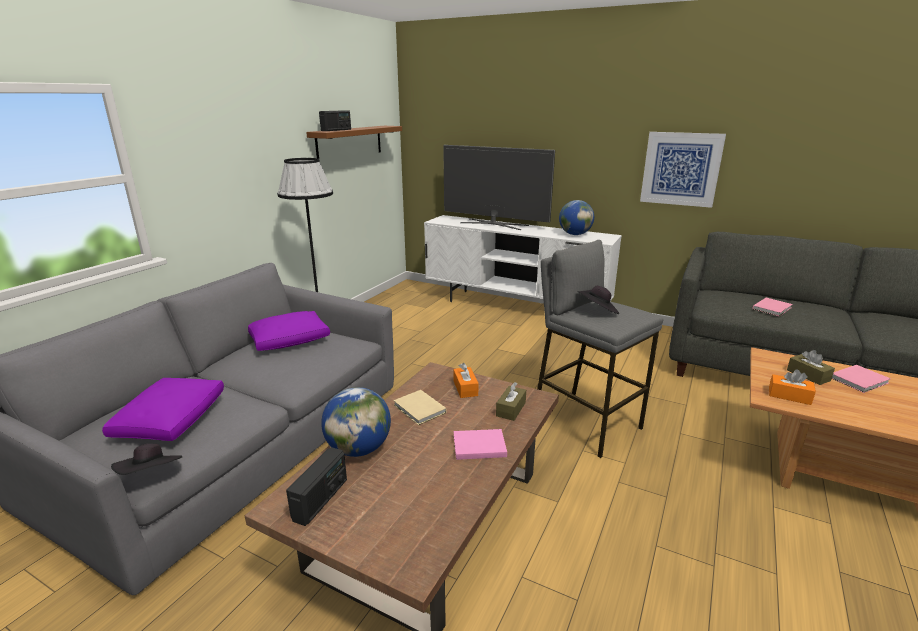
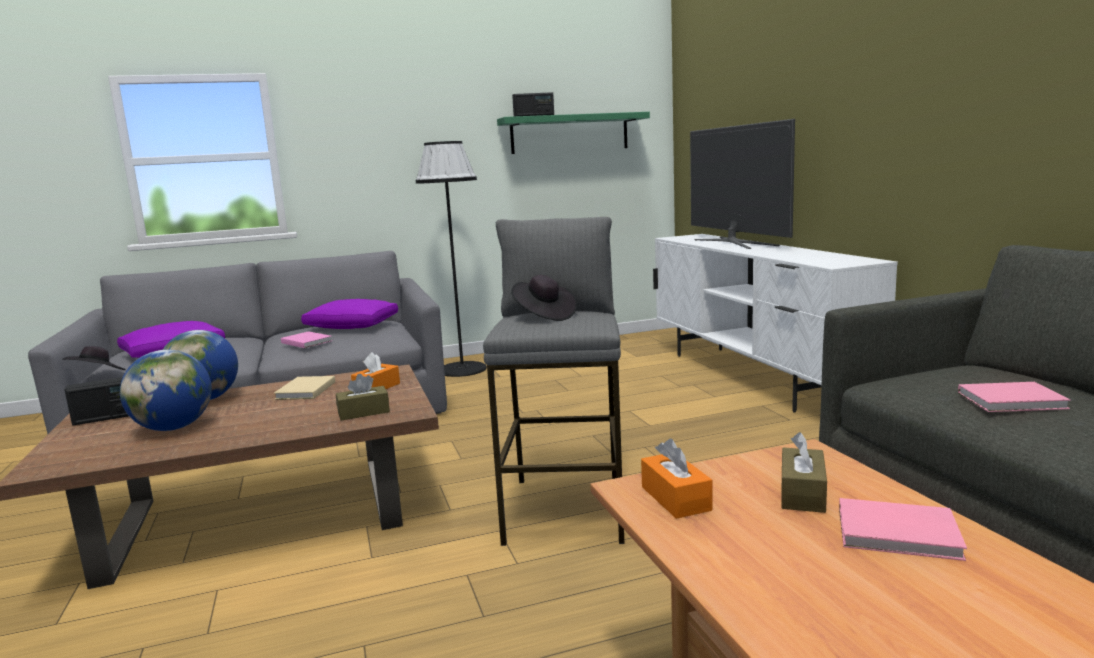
camera: 45 degrees right, 10 degrees down
(349, 142) = (569, 133): brown shelf -> green shelf
(477, 446) = (267, 425): pink book -> pink book (306, 341)
(575, 234) = (814, 256): globe -> globe (173, 428)
(681, 169) = (987, 128): picture -> none

